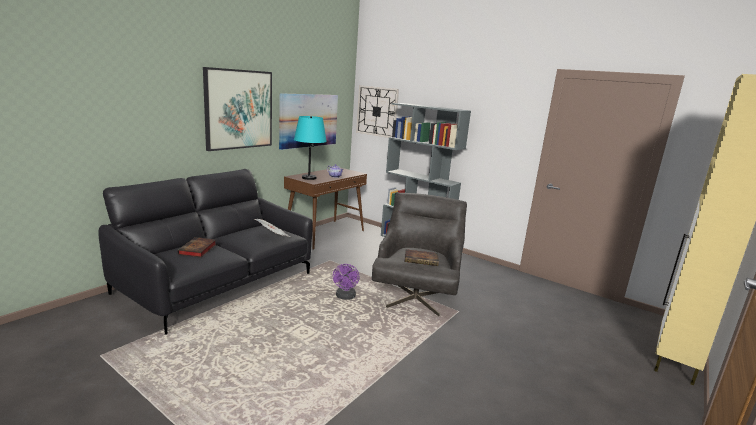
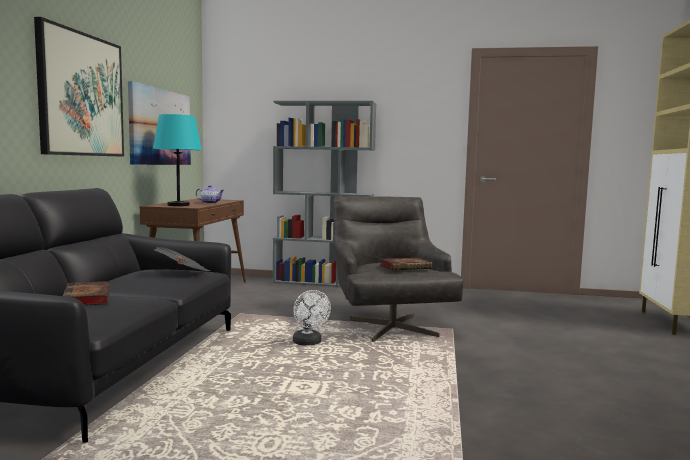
camera: 25 degrees left, 10 degrees down
(345, 297) = (309, 343): purple fan -> white fan
(377, 111) = (242, 119): wall clock -> none

